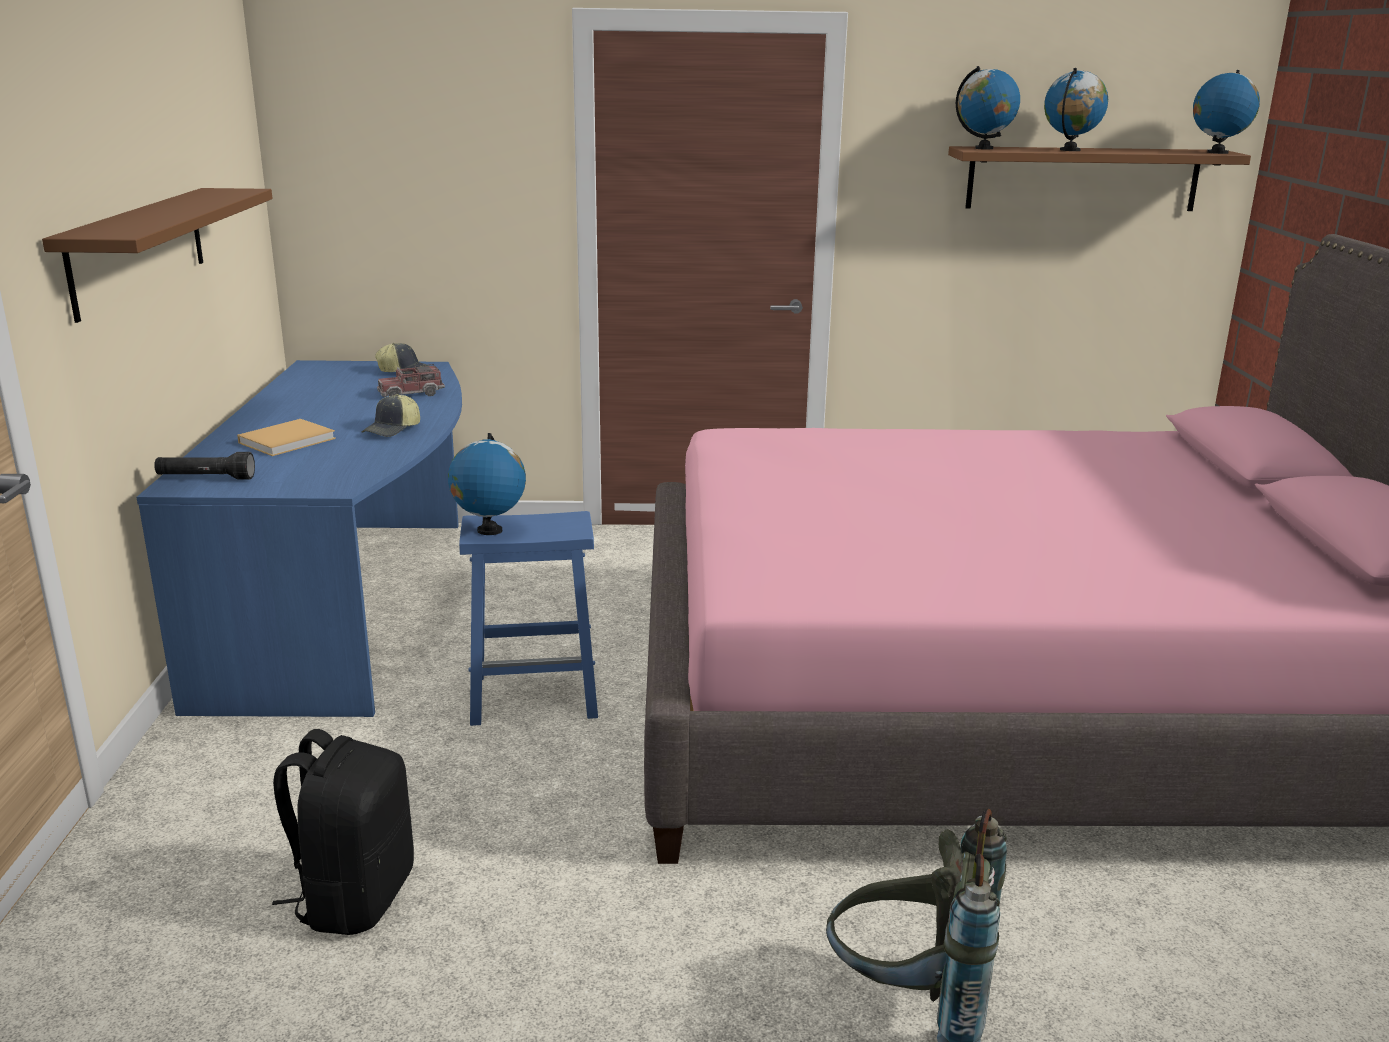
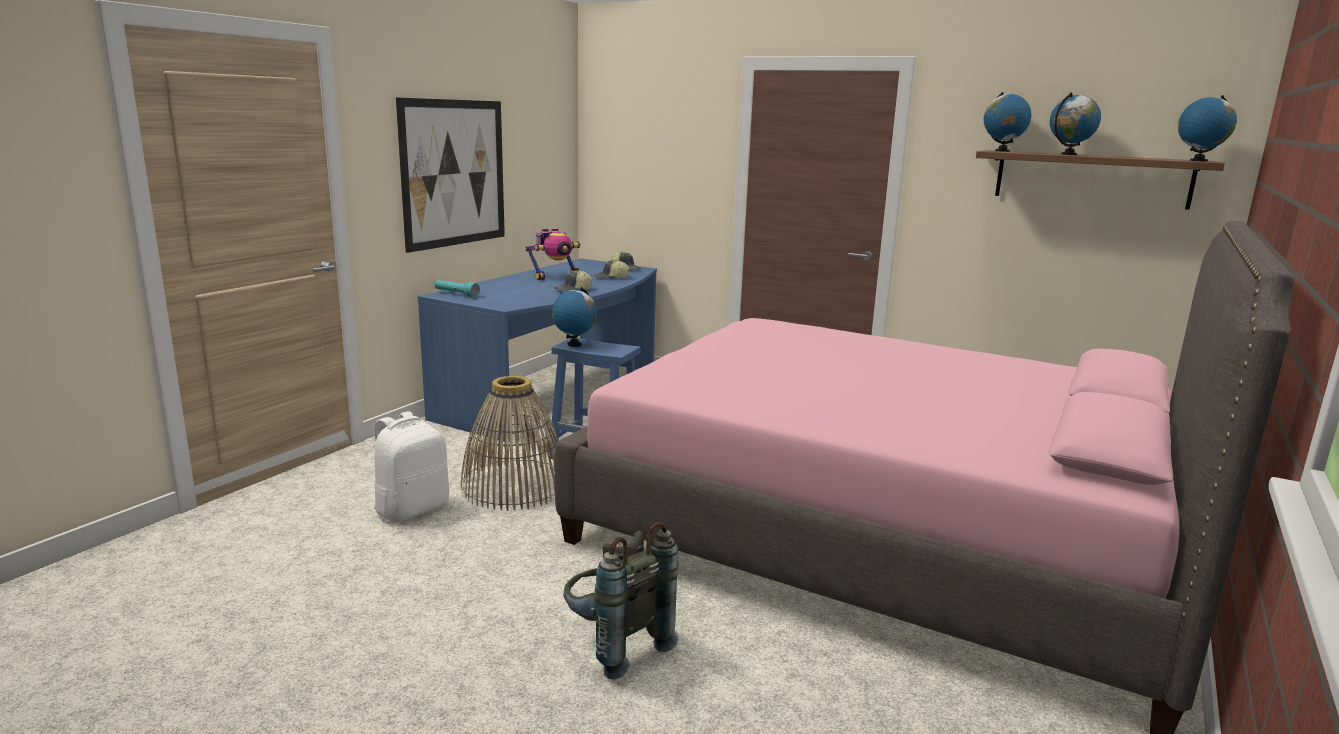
camera: 30 degrees right, 5 degrees down
(139, 249) = (454, 173): brown shelf -> picture
(206, 478) = (456, 294): black flashlight -> turquoise flashlight
(289, 440) = (518, 287): beige book -> none
(318, 407) = (555, 277): none -> toy robot
(354, 897) = (412, 509): black backpack -> white backpack
(411, 394) = (610, 278): toy truck -> cap
(474, 794) = (514, 486): none -> basket

